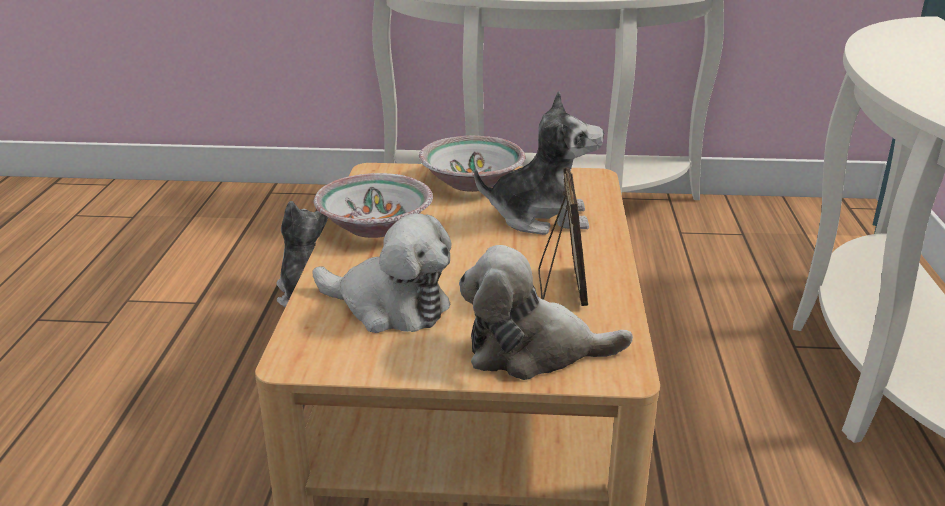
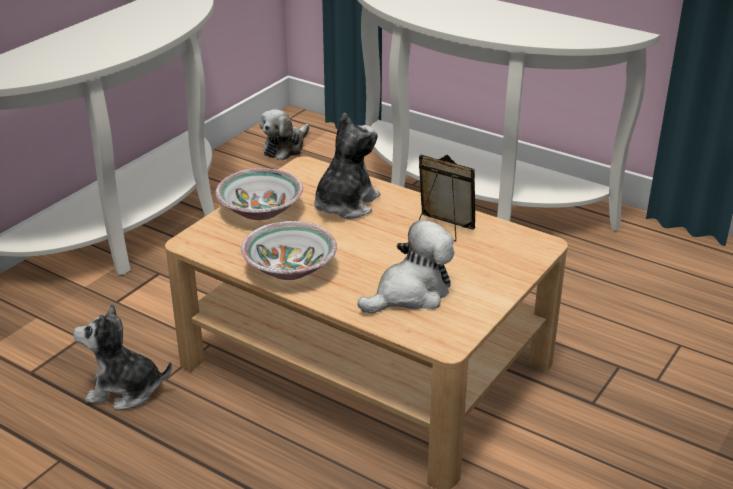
camera: 60 degrees left, 5 degrees up
(532, 351) = (502, 262): plush toy -> plush toy (285, 147)

